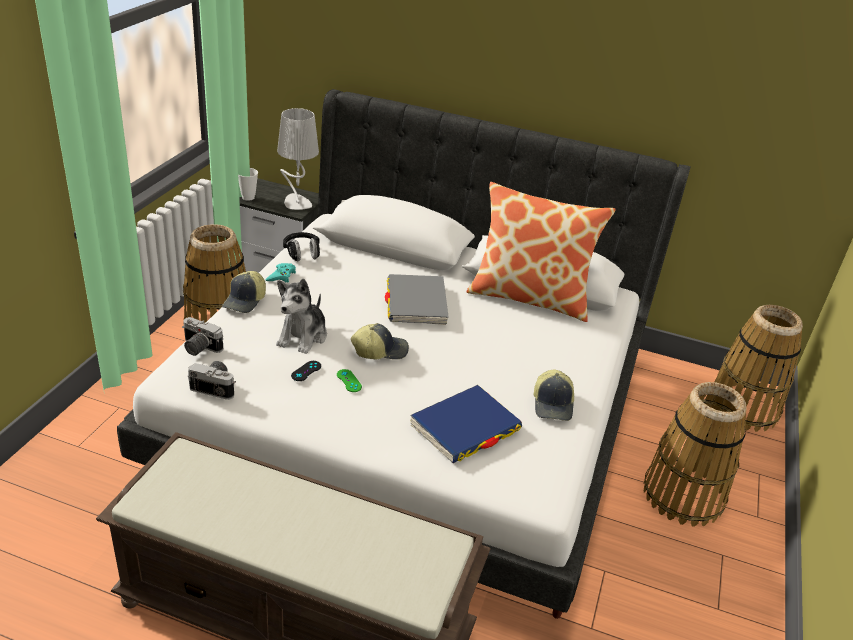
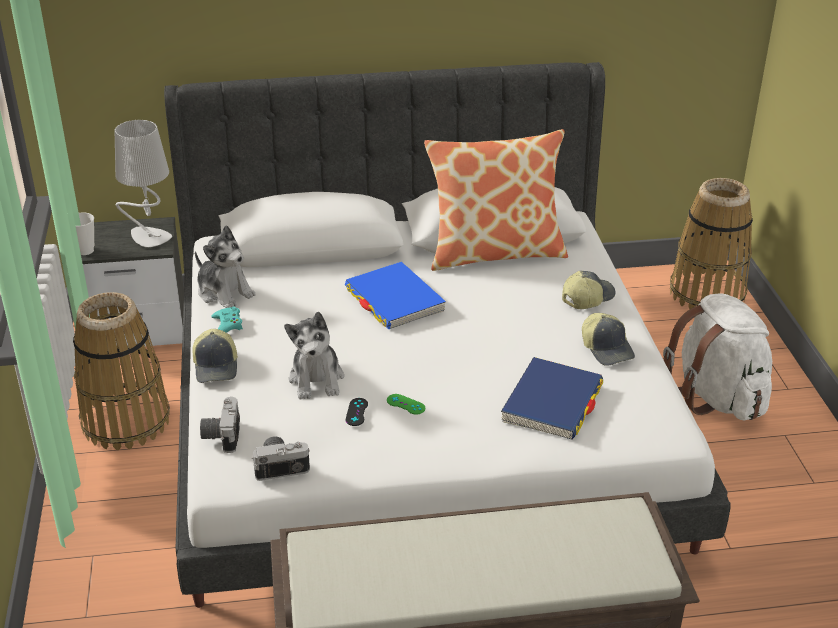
camera: 25 degrees left, 0 degrees up
(198, 348) = (221, 435): camera -> camera turned 90 degrees clockwise
(302, 254) = (224, 292): black headphones -> plush toy
(380, 350) = (406, 362): cap -> cap (586, 297)
(416, 303) = (394, 300): grey book -> blue book
(682, 495) = (716, 397): basket -> white backpack

